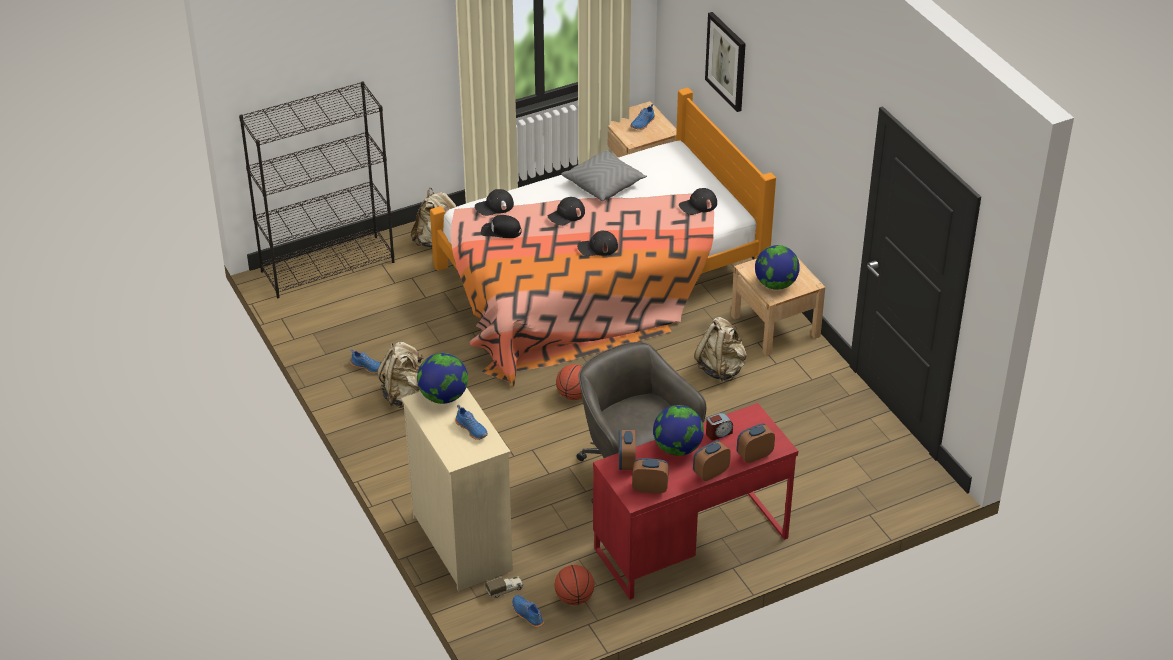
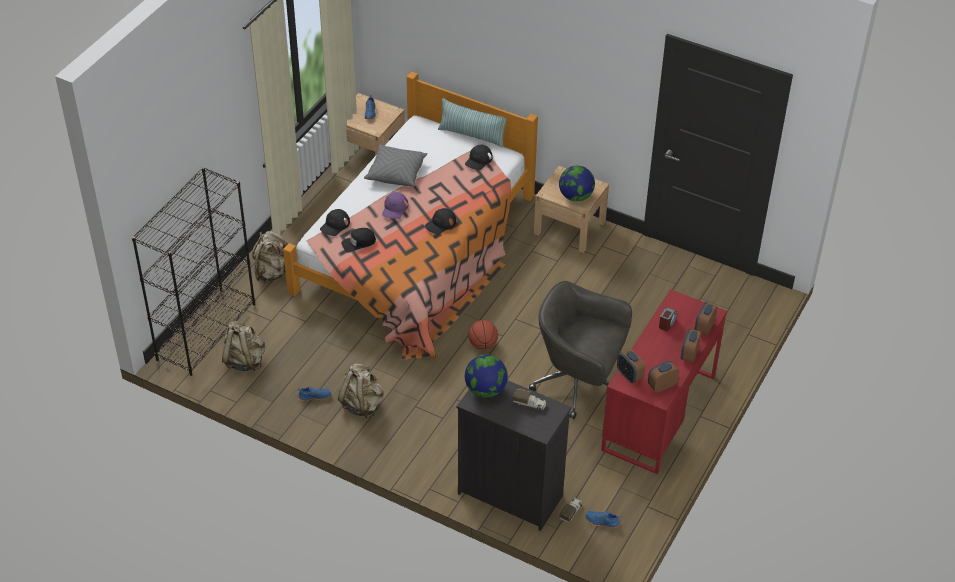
camera: 35 degrees left, 5 degrees up
(462, 542) = (509, 494): beige dresser -> black dresser
(472, 429) = (530, 404): blue shoe -> toy truck
(566, 215) = (395, 208): black cap -> purple cap
(574, 598) = (621, 493): basketball -> none
(677, 448) = (651, 348): globe -> none
(718, 180) = (472, 135): none -> pillow
(721, 369) = (563, 276): beige backpack -> beige backpack (244, 360)
(726, 61) = (461, 40): picture -> none

